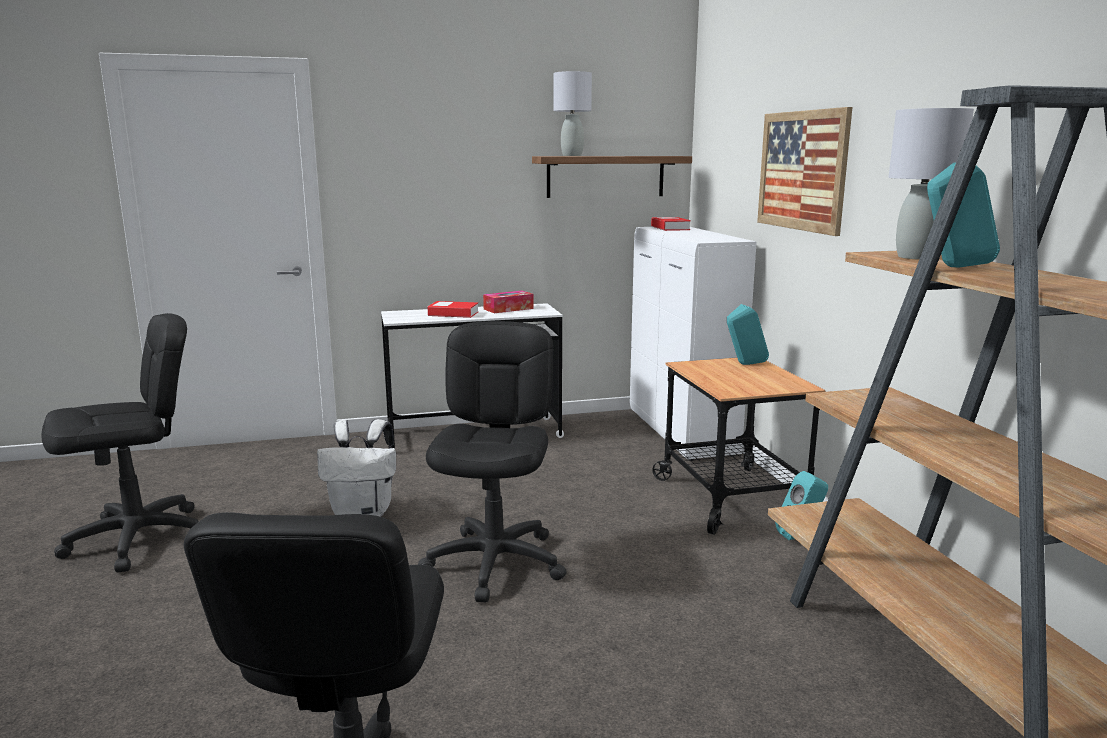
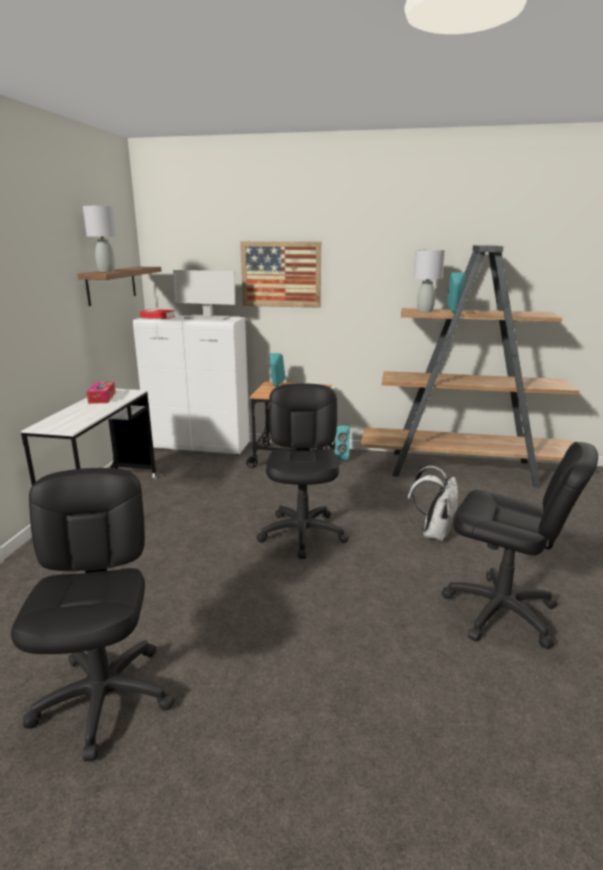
camera: 65 degrees left, 5 degrees up
(364, 514) = (188, 568): white backpack -> white backpack (433, 533)
(453, 314) = (85, 412): book -> none
(495, 563) = (303, 533): black office chair -> black office chair turned 60 degrees clockwise
(705, 235) = (207, 318): none -> monitor

